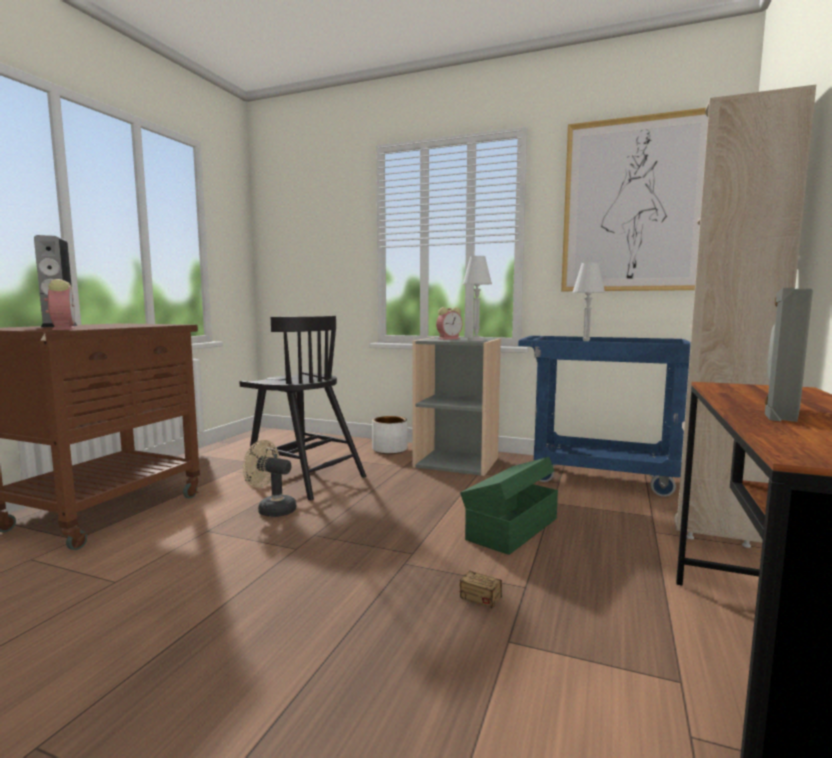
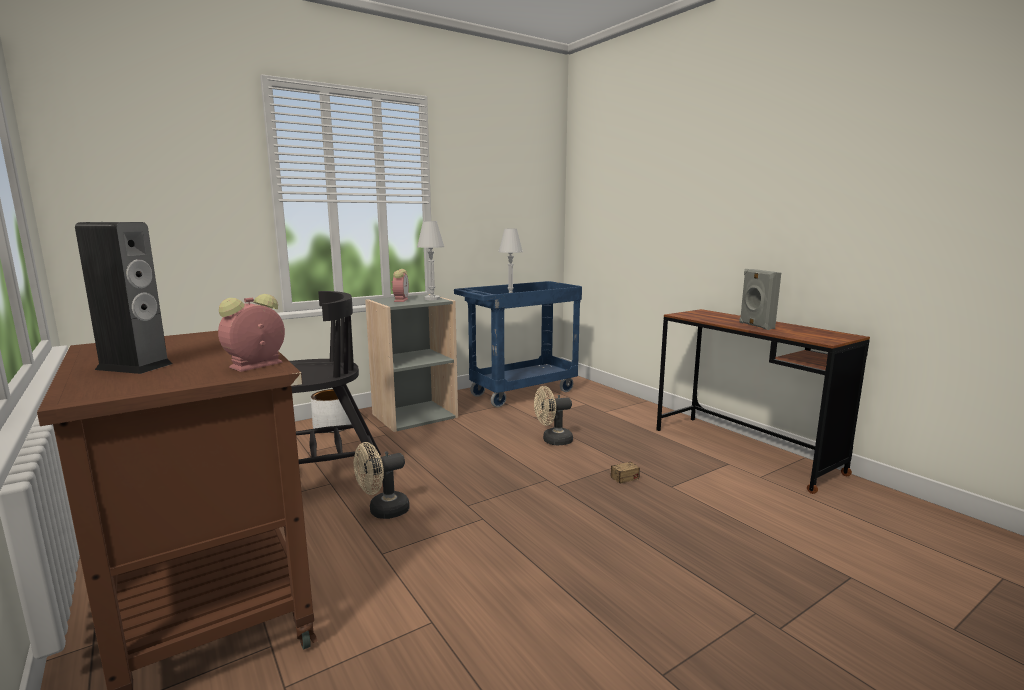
camera: 55 degrees left, 5 degrees up
(63, 329) = (254, 365): alarm clock -> alarm clock turned 60 degrees counterclockwise
(510, 529) = (552, 441): green storage box -> beige fan
(633, 206) = (506, 180): picture -> none
(716, 533) = (622, 401): beige bookcase -> none

